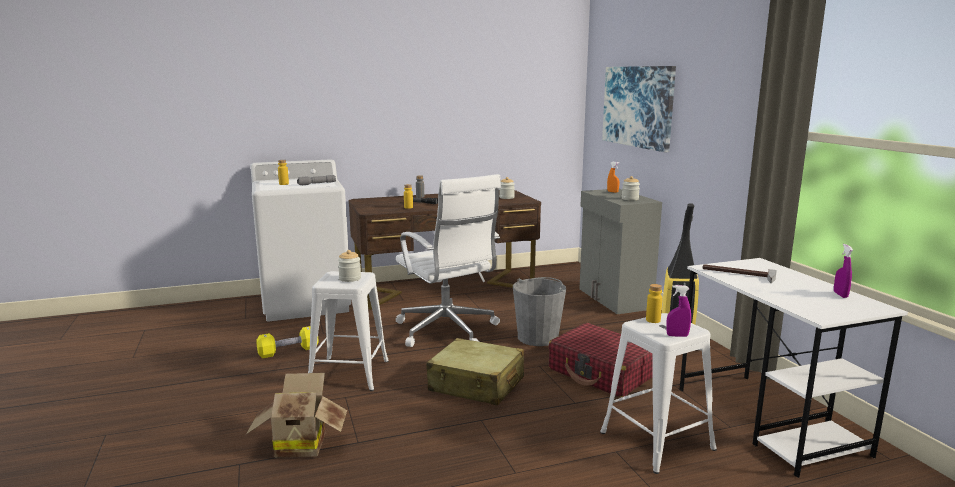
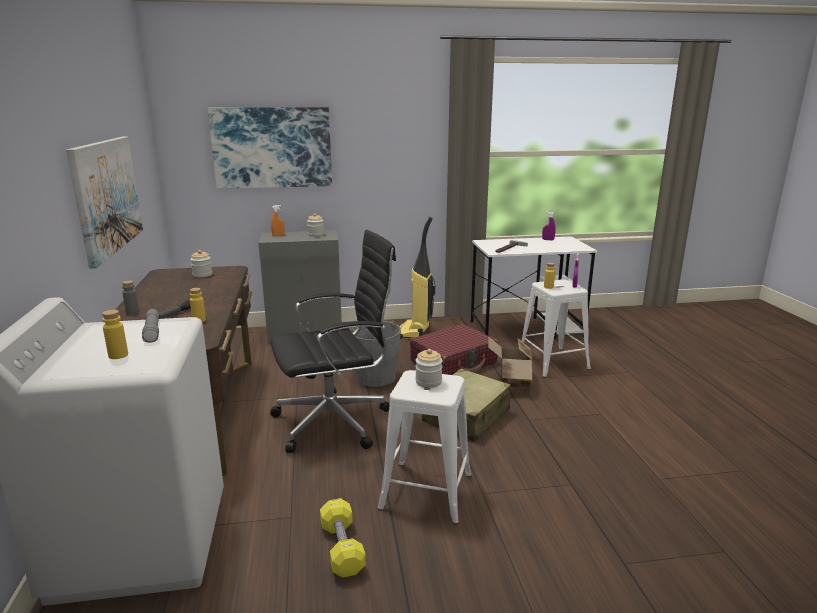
camera: 80 degrees left, 5 degrees up
(300, 444) = (580, 521): cardboard box -> cardboard box (511, 382)
(448, 331) = (336, 421): white office chair -> black office chair
(452, 122) = (107, 196): none -> picture

